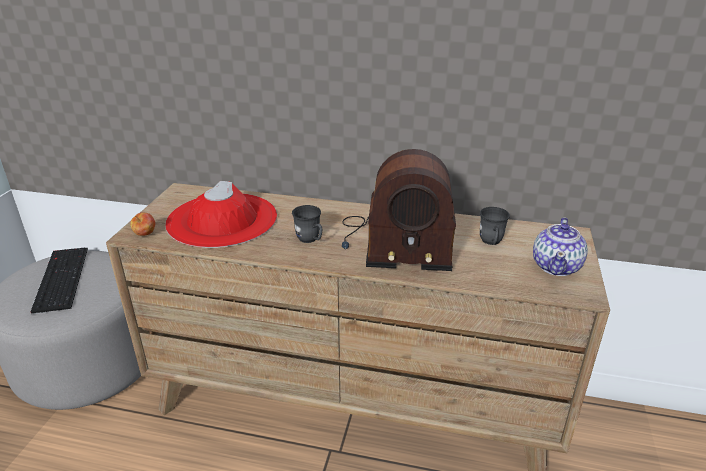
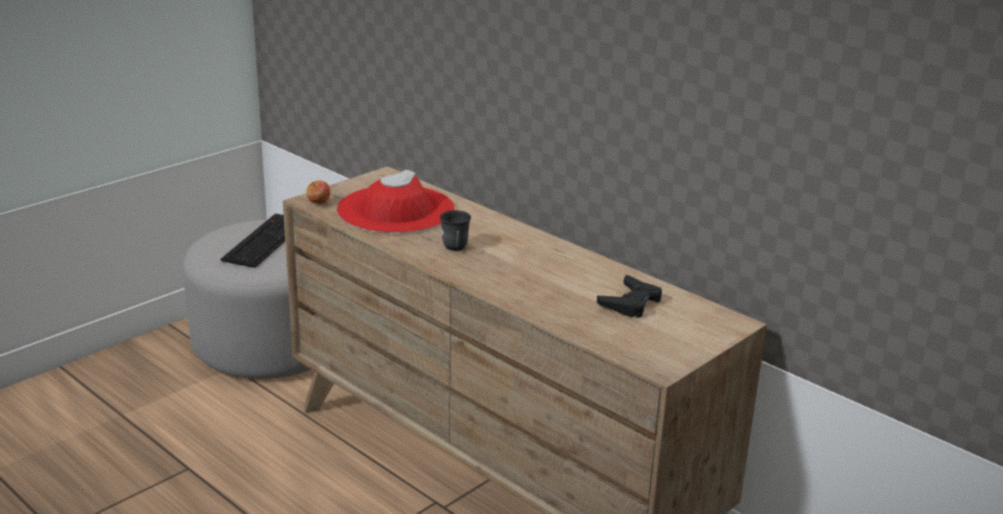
camera: 30 degrees right, 5 degrees down
(394, 243) = (531, 274): radio -> none
(491, 243) = (631, 303): grey mug -> black game controller
(556, 266) = (668, 341): teapot -> none

